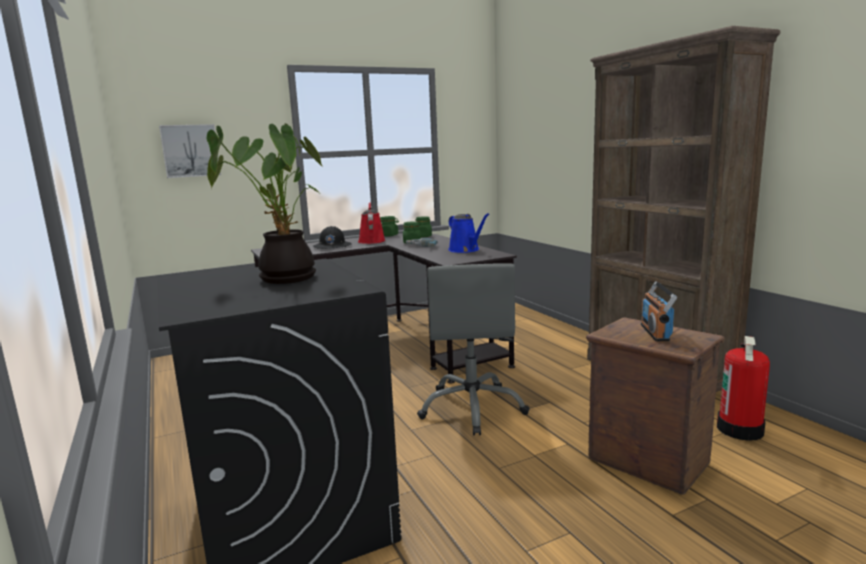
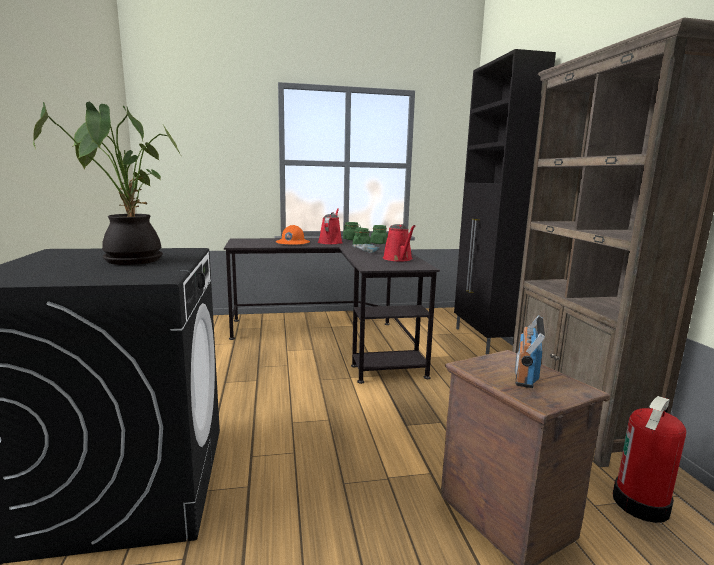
camera: 15 degrees right, 0 degrees up
(190, 151) = (191, 151): picture -> none
(332, 246) = (292, 243): black hard hat -> orange hard hat
(465, 250) = (398, 259): blue watering can -> red watering can
(472, 408) = (362, 412): grey office chair -> none
(542, 324) = (484, 340): none -> black cabinet

